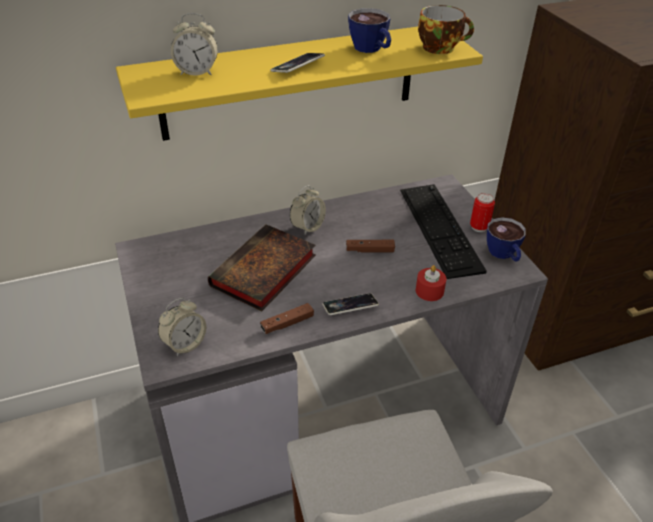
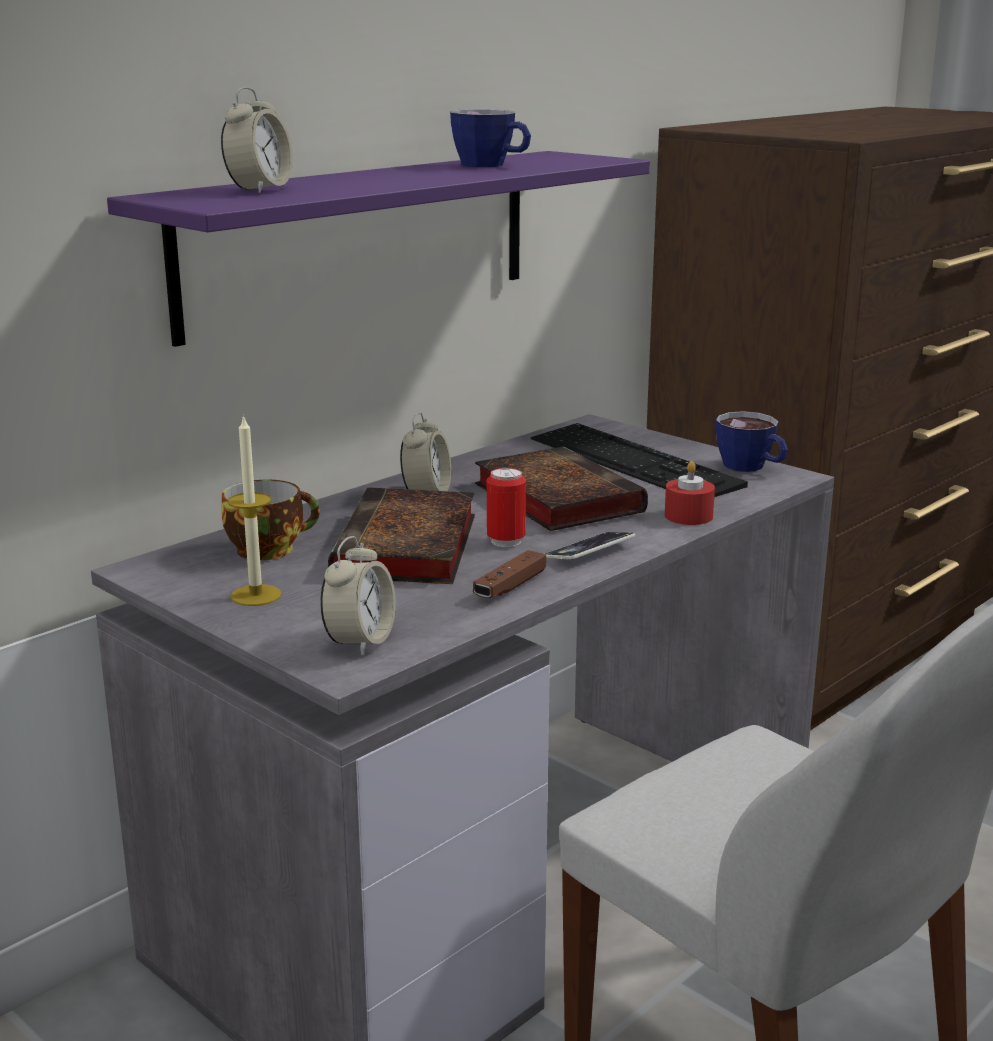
camera: 25 degrees left, 20 degrees down
(167, 288) = (256, 595): none -> candle
(197, 72) = (259, 190): alarm clock -> alarm clock turned 45 degrees counterclockwise
(290, 82) = (361, 240): yellow shelf -> purple shelf
(297, 66) = (409, 178): phone -> none
(370, 250) = (554, 498): brown game controller -> book
(441, 48) = (585, 159): cup -> cup (269, 549)
(479, 227) = (687, 451): can -> can (506, 541)

